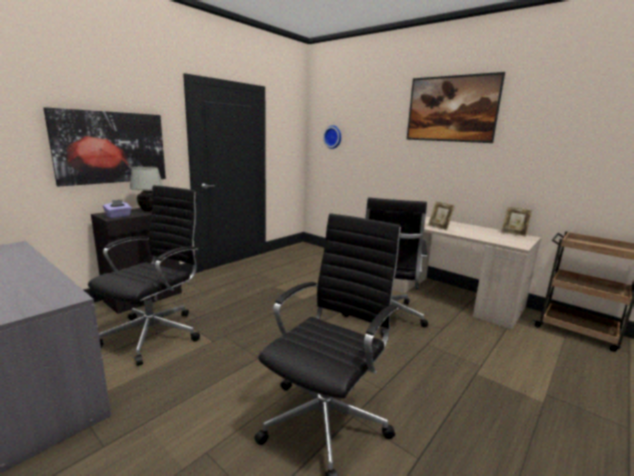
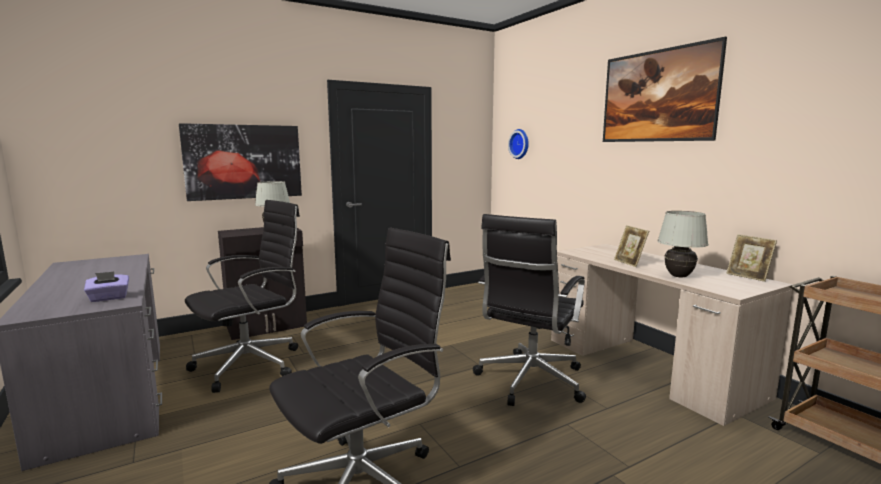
camera: 20 degrees right, 5 degrees down
(118, 216) = (239, 233): purple tissue box -> purple tissue box (109, 298)
(478, 236) = (679, 276): none -> white table lamp

